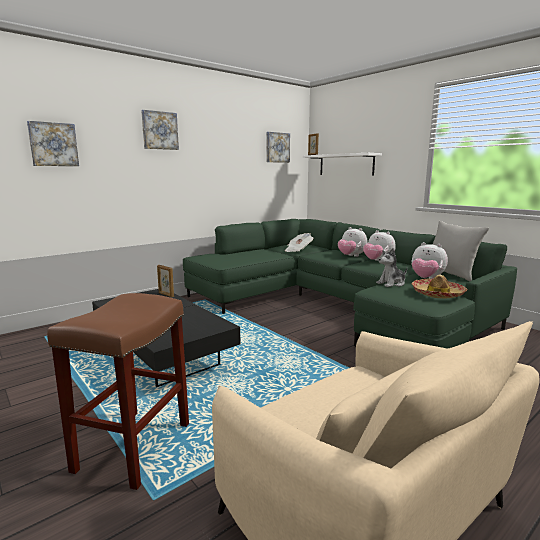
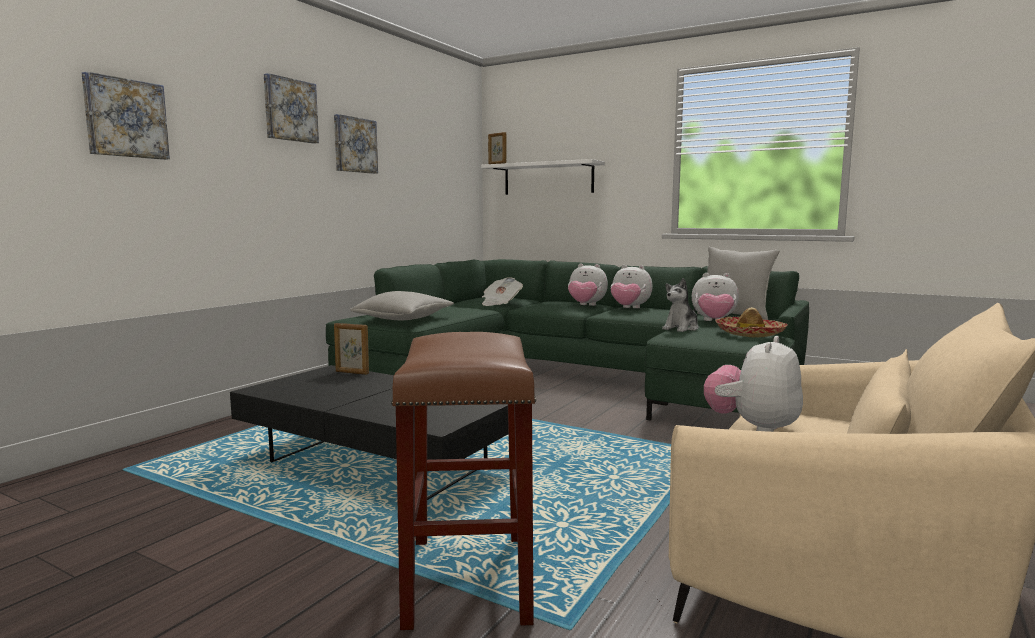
camera: 20 degrees left, 5 degrees down
(222, 259) = (403, 319): none -> grey pillow
(277, 147) = (445, 151): picture -> picture (354, 145)
(323, 386) = (753, 428): none -> plush toy

